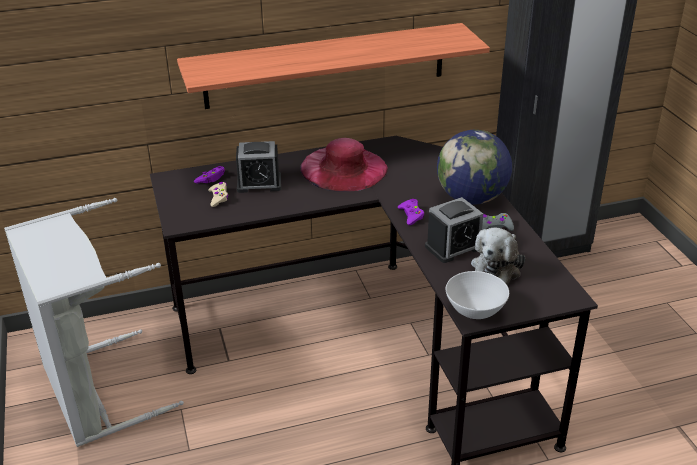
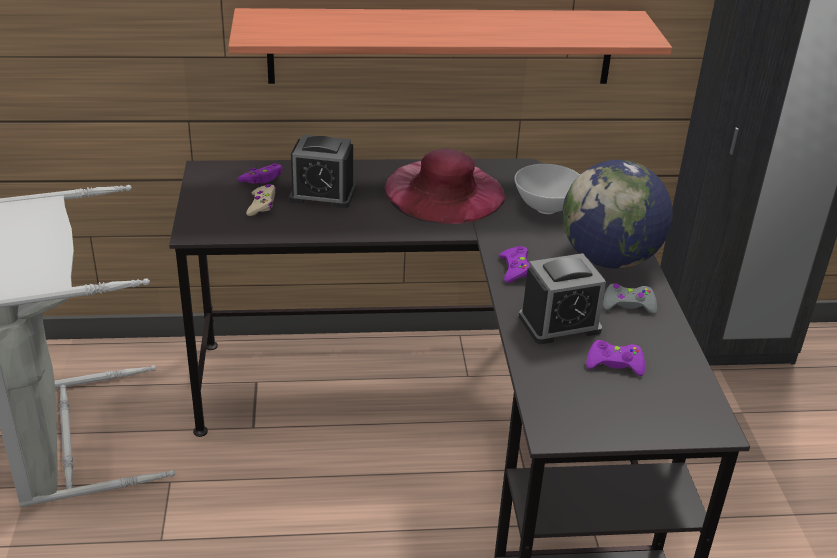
camera: 10 degrees right, 0 degrees up
(475, 312) = (560, 424): white bowl -> white bowl (547, 208)
(497, 267) = (614, 364): plush toy -> purple game controller

